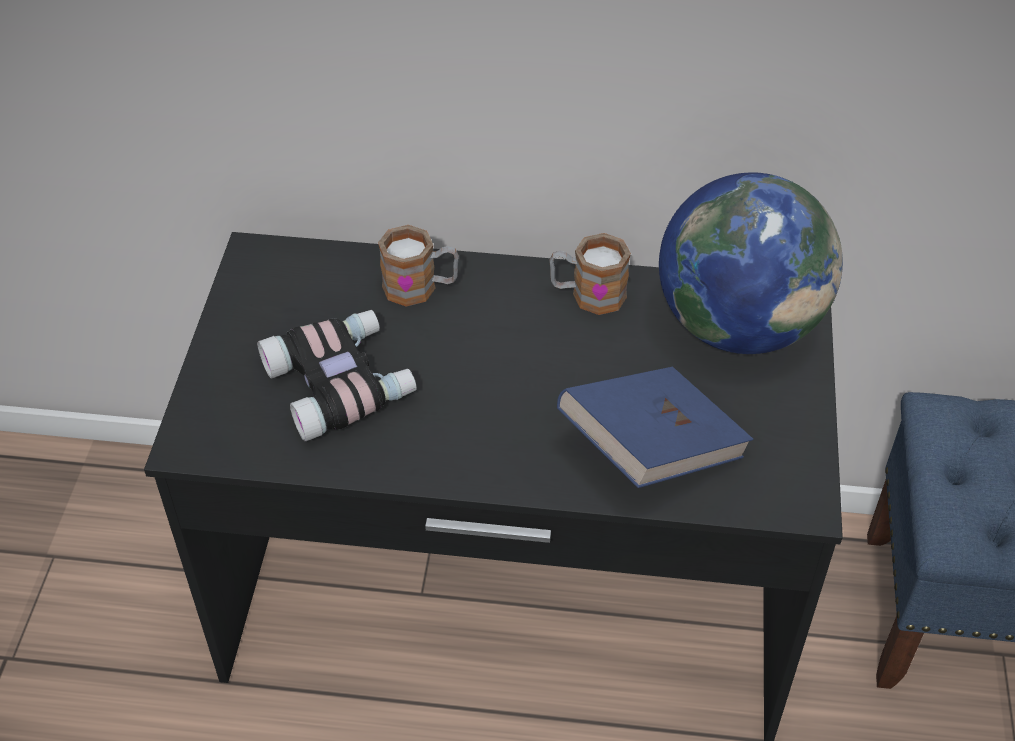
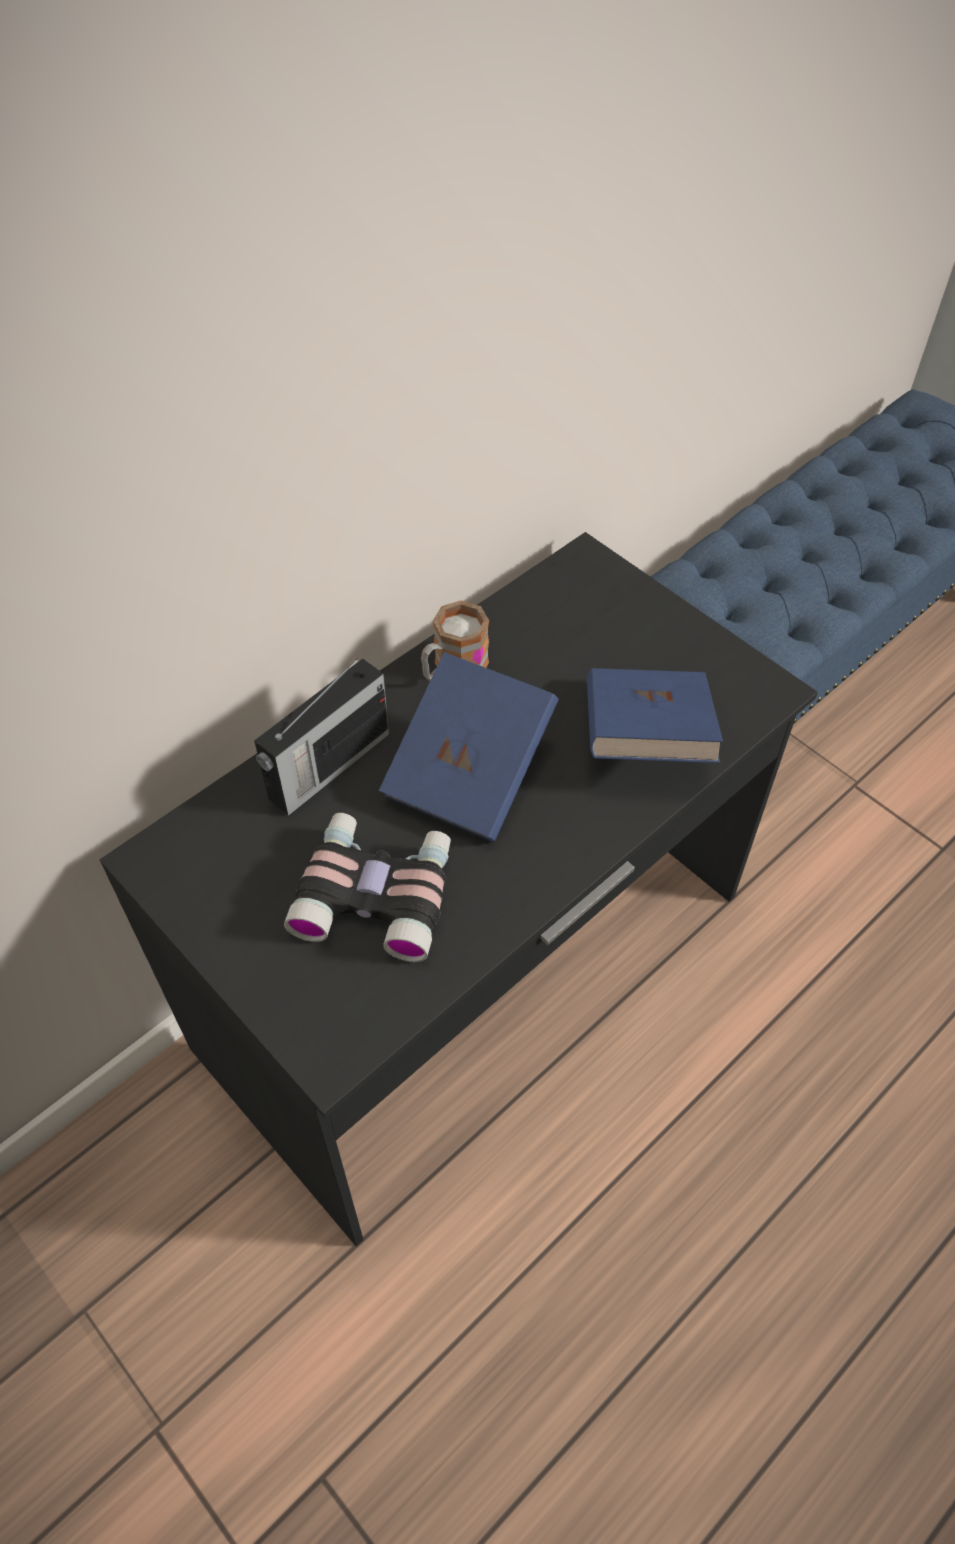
camera: 50 degrees left, 5 degrees up
(420, 287) = (327, 767): mug -> radio
(501, 365) = (470, 772): none -> blue book
(738, 325) = (575, 607): globe -> none

